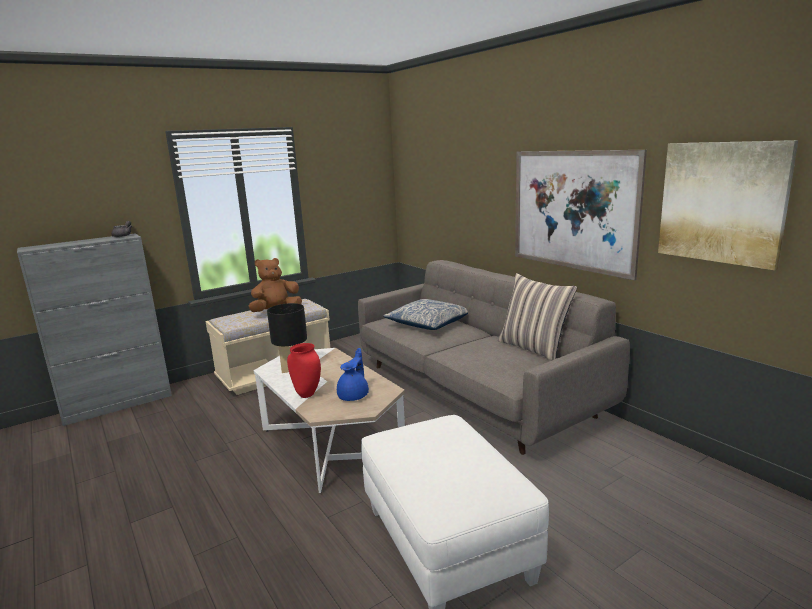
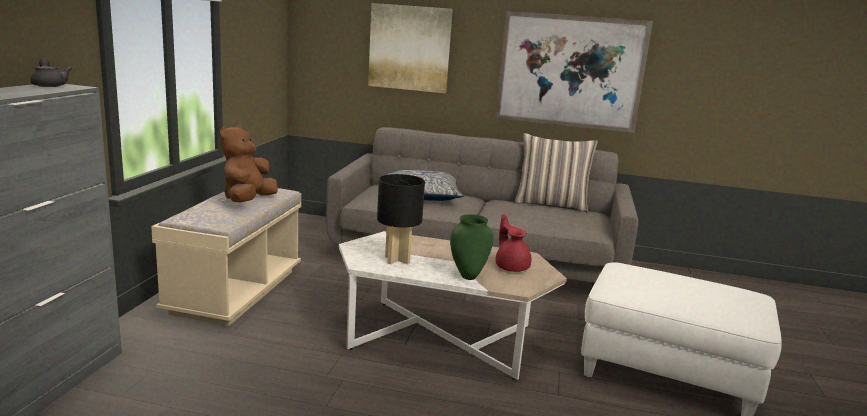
camera: 45 degrees left, 0 degrees up
(308, 394) = (468, 276): red vase -> green vase
(354, 395) = (511, 267): blue teapot -> red teapot
(722, 202) = (714, 67): picture -> picture (409, 48)

